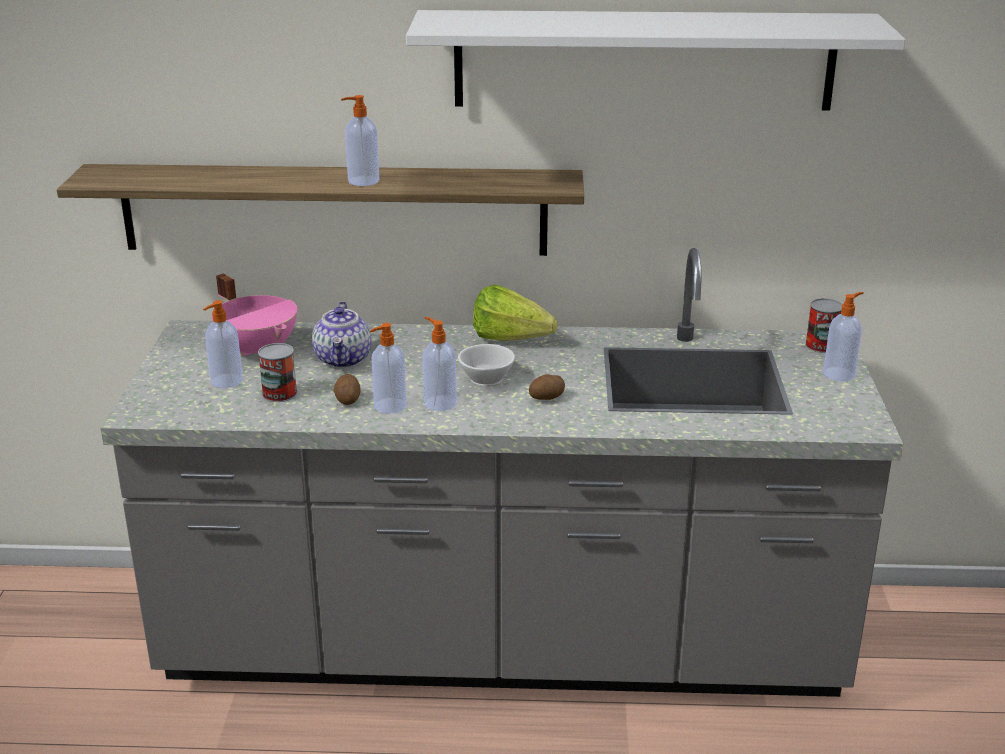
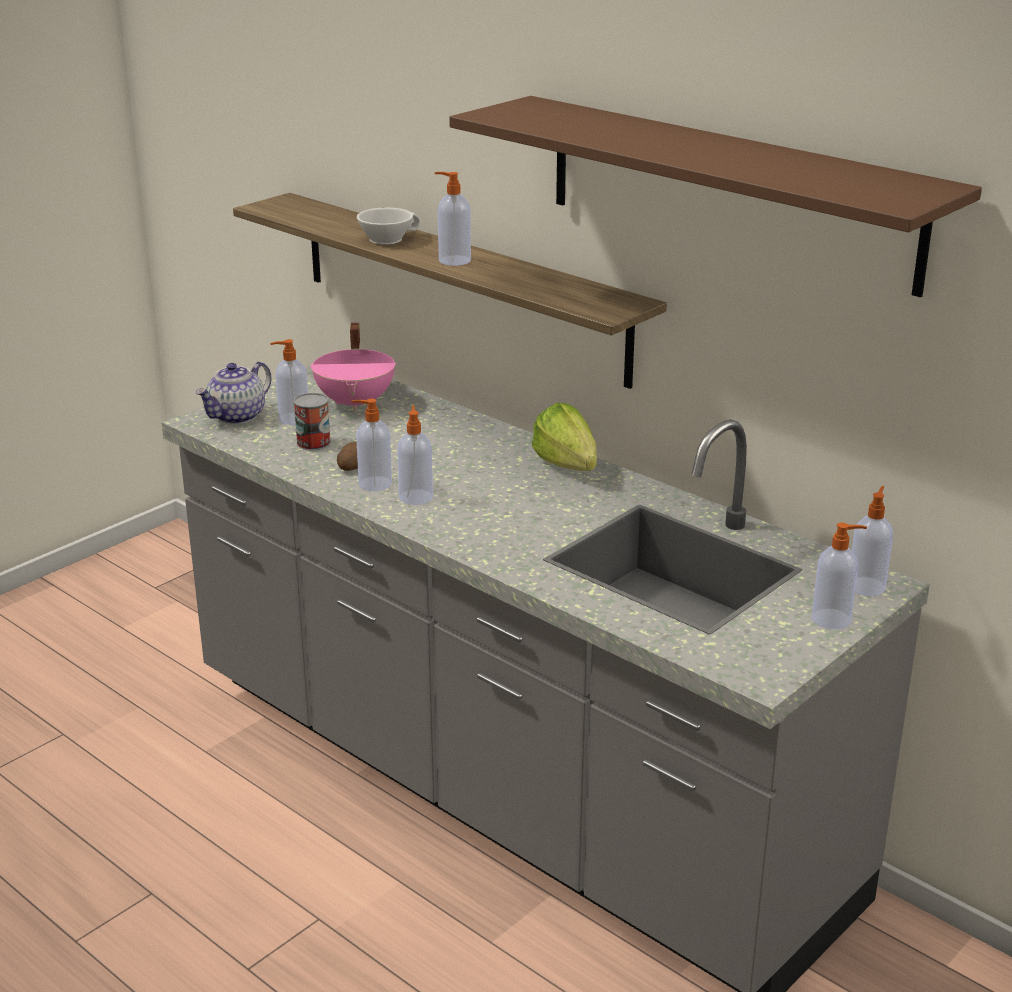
camera: 40 degrees right, 0 degrees up
(344, 359) = (404, 433): teapot -> teapot (237, 416)
(485, 377) = (489, 490): white cup -> white cup (386, 238)
(547, 398) = (509, 527): potato -> none
(643, 60) = (728, 191): white shelf -> brown shelf
(821, 345) = (866, 586): can -> soap dispenser

